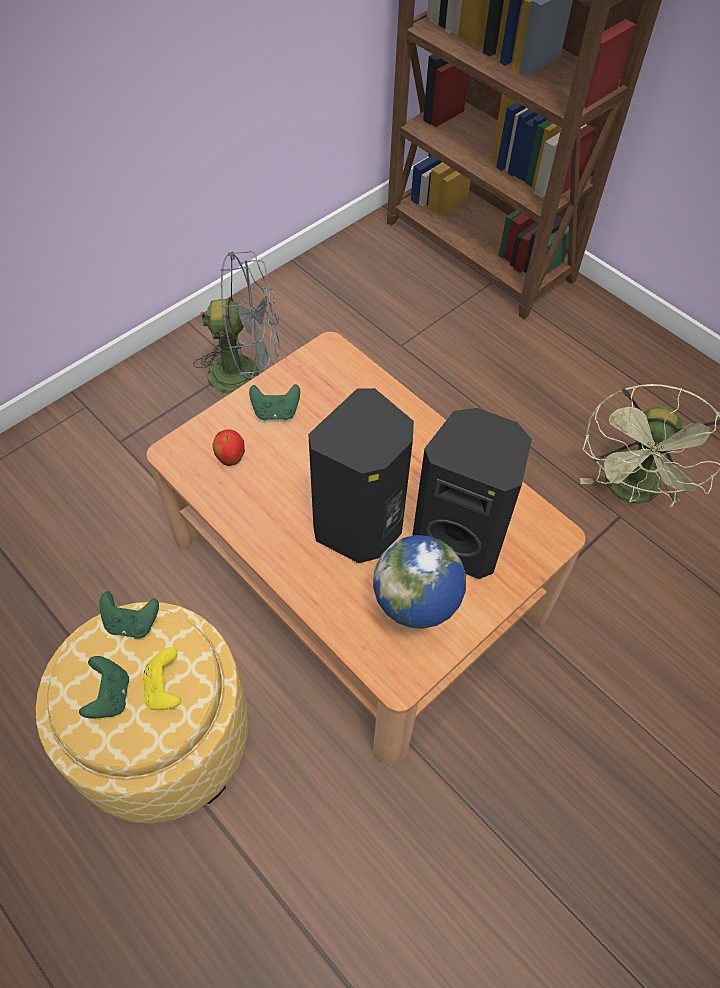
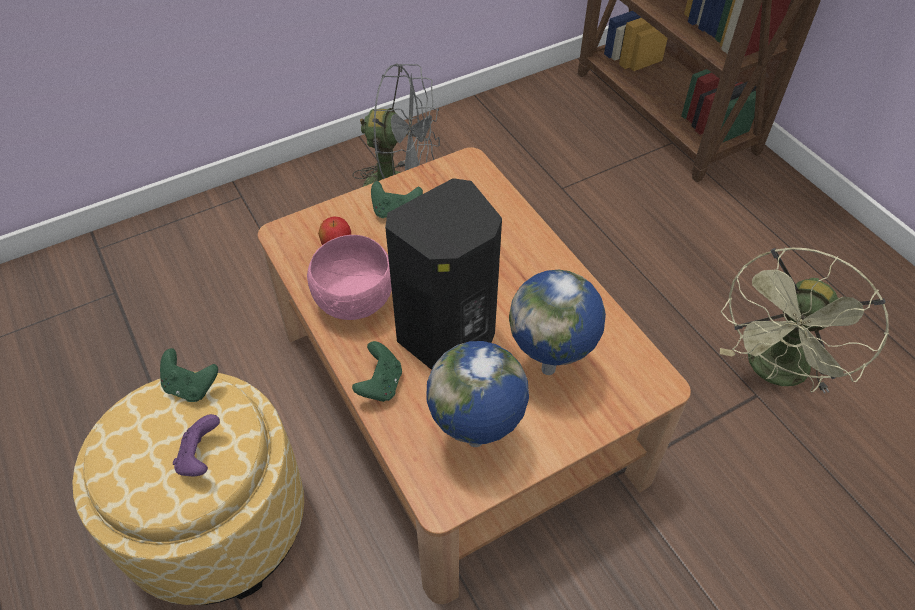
camera: 15 degrees right, 5 degrees down
(110, 696) = (145, 453): green game controller -> green game controller (380, 384)
(164, 689) = (200, 457): yellow game controller -> purple game controller
(265, 509) = (356, 302): none -> pink bowl
(460, 539) = (550, 369): black speaker -> globe

